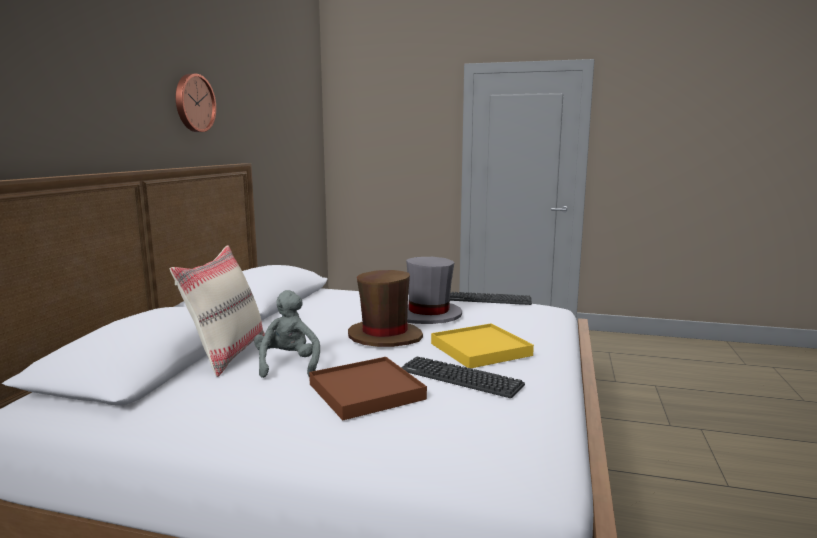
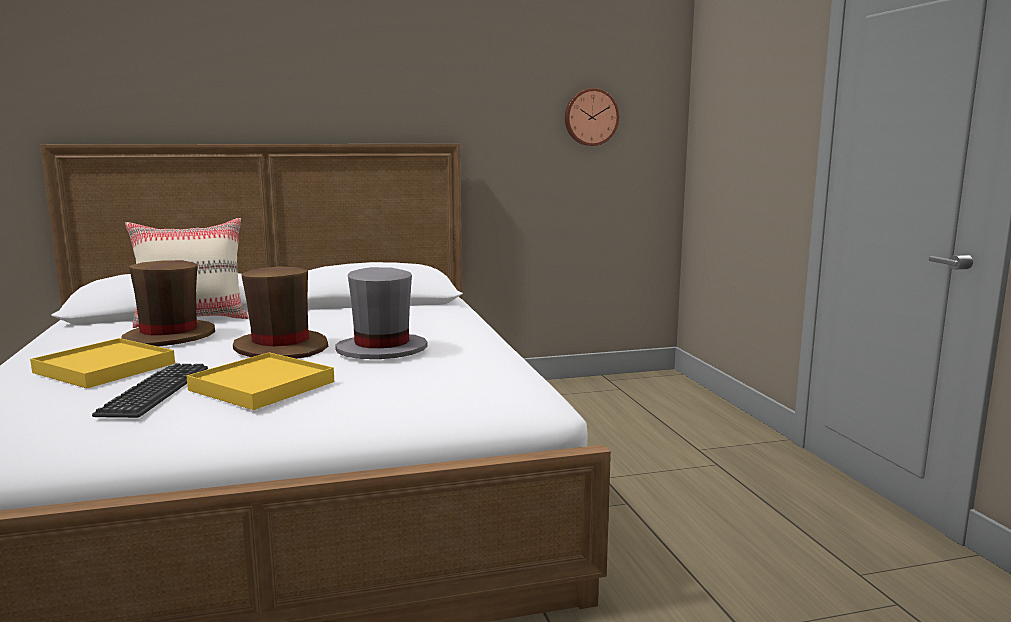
camera: 60 degrees right, 0 degrees up
(193, 103) = (371, 75): wall clock -> wall clock (590, 117)
(288, 365) = (170, 337): grey plush toy -> brown hat
(366, 391) = (105, 368): brown tray -> yellow tray
(489, 299) = (506, 363): keyboard -> none

